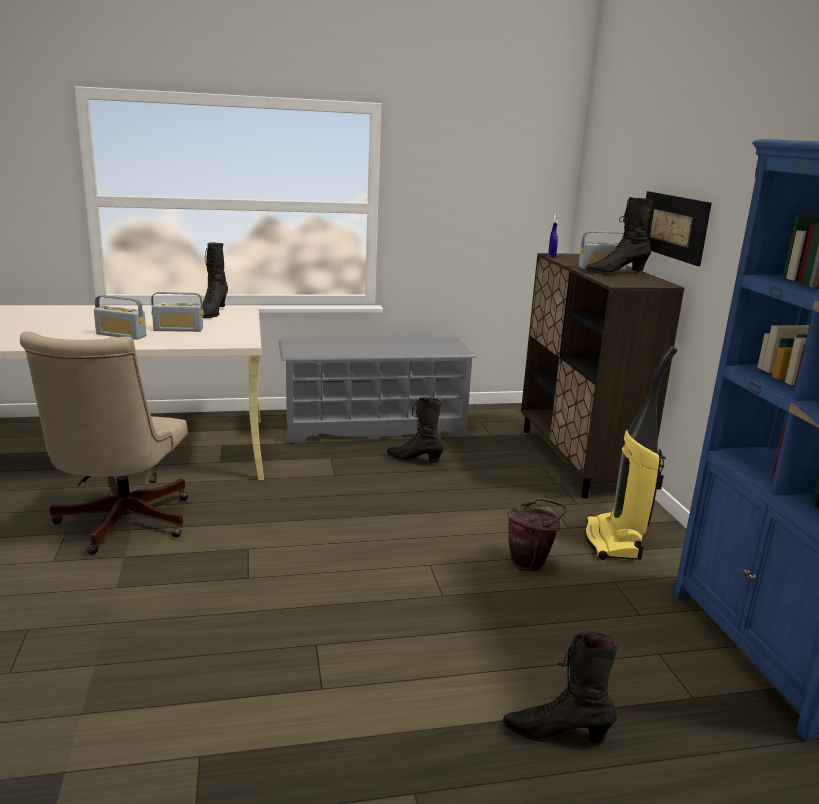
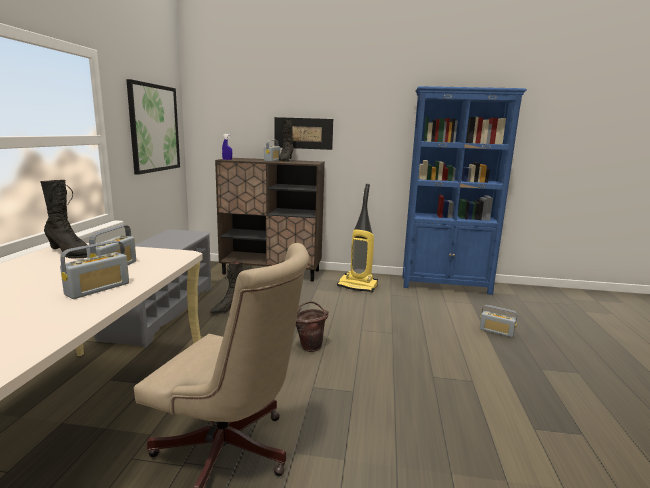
camera: 70 degrees left, 5 degrees down
(488, 197) = (154, 128): none -> picture
(531, 563) = (369, 306): brown bucket -> brown bucket (310, 346)
(556, 733) = (496, 331): black boot -> radio

